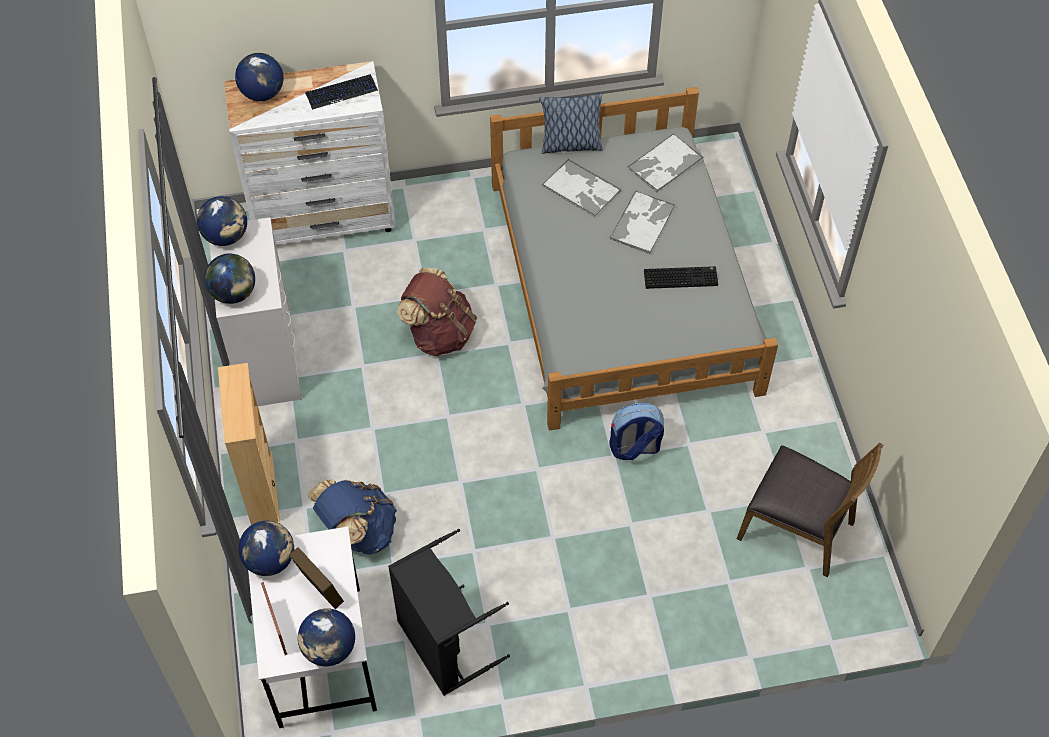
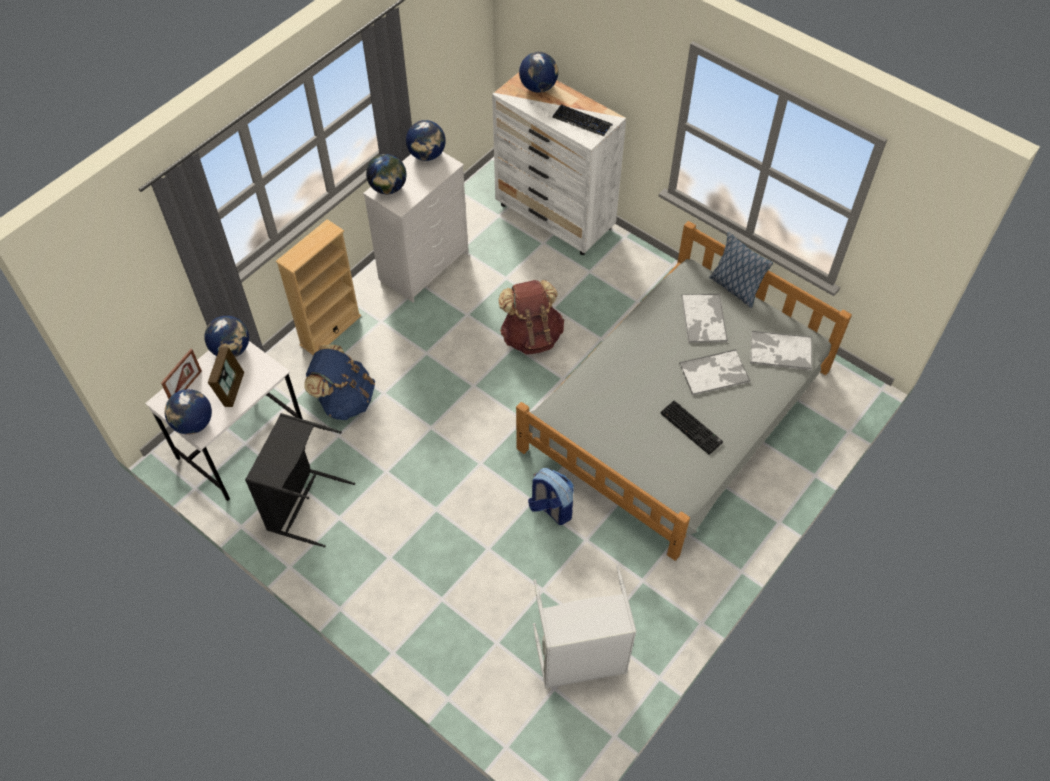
camera: 50 degrees right, 0 degrees up
(797, 529) = (581, 659): brown chair -> grey laundry basket

